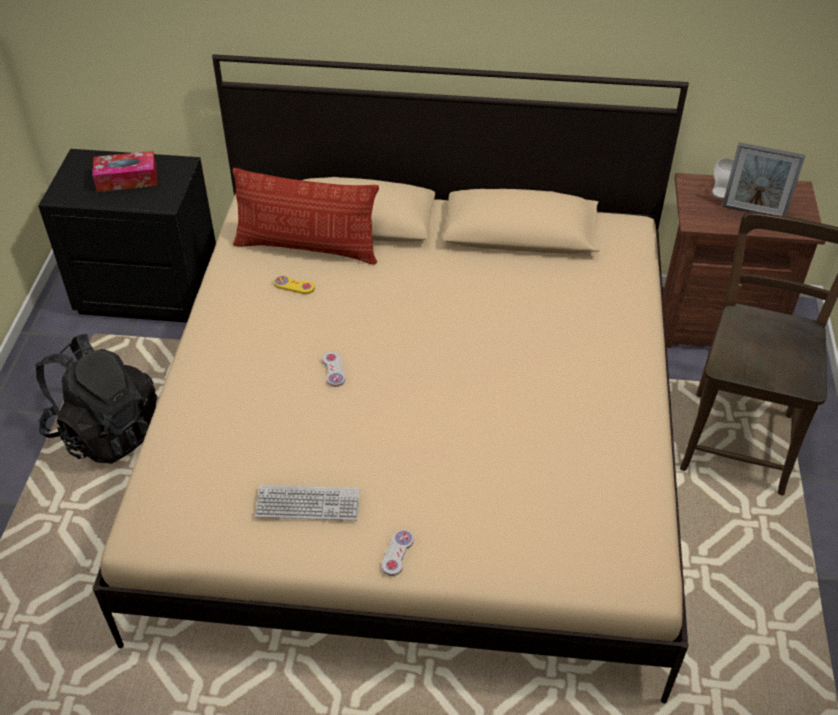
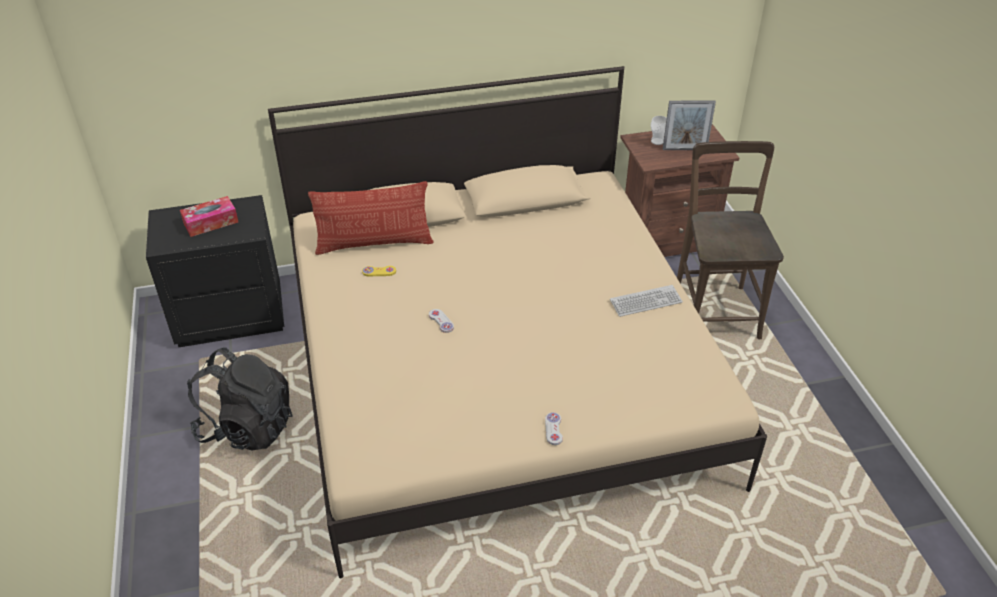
camera: 20 degrees left, 5 degrees down
(308, 504) = (472, 415): keyboard -> keyboard (646, 302)

